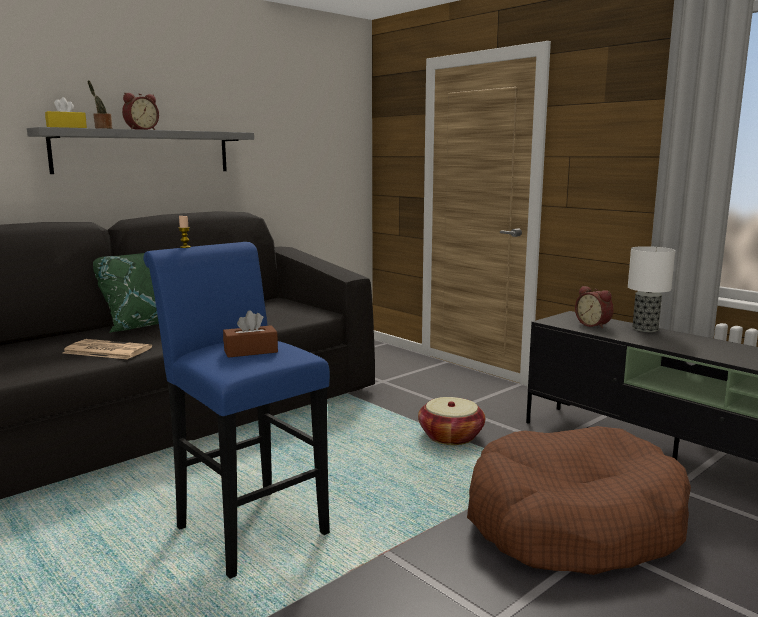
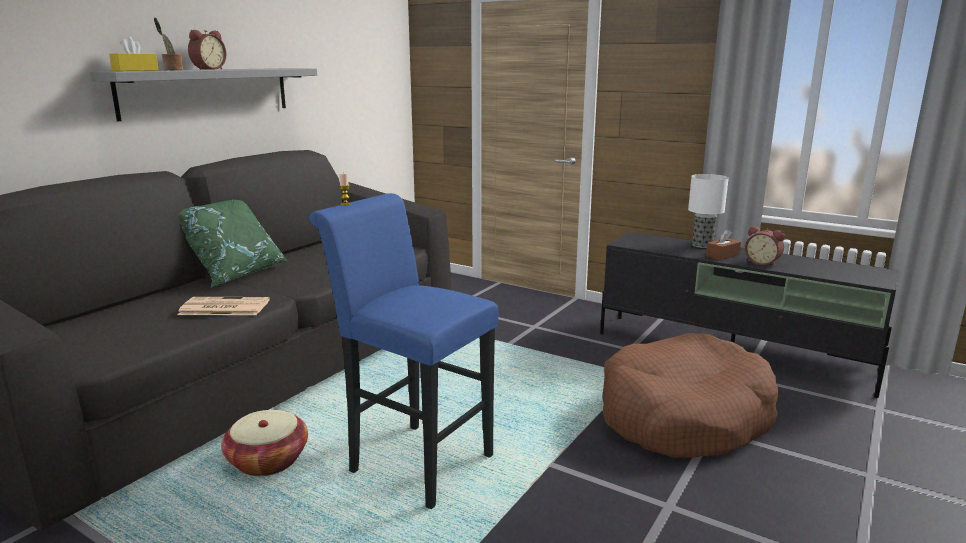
camera: 15 degrees left, 5 degrees up
(251, 351) = (428, 301): brown tissue box -> brown tissue box (722, 255)
(451, 436) = (544, 353): basket -> basket (268, 460)
(594, 325) = (660, 244): alarm clock -> alarm clock (762, 263)

